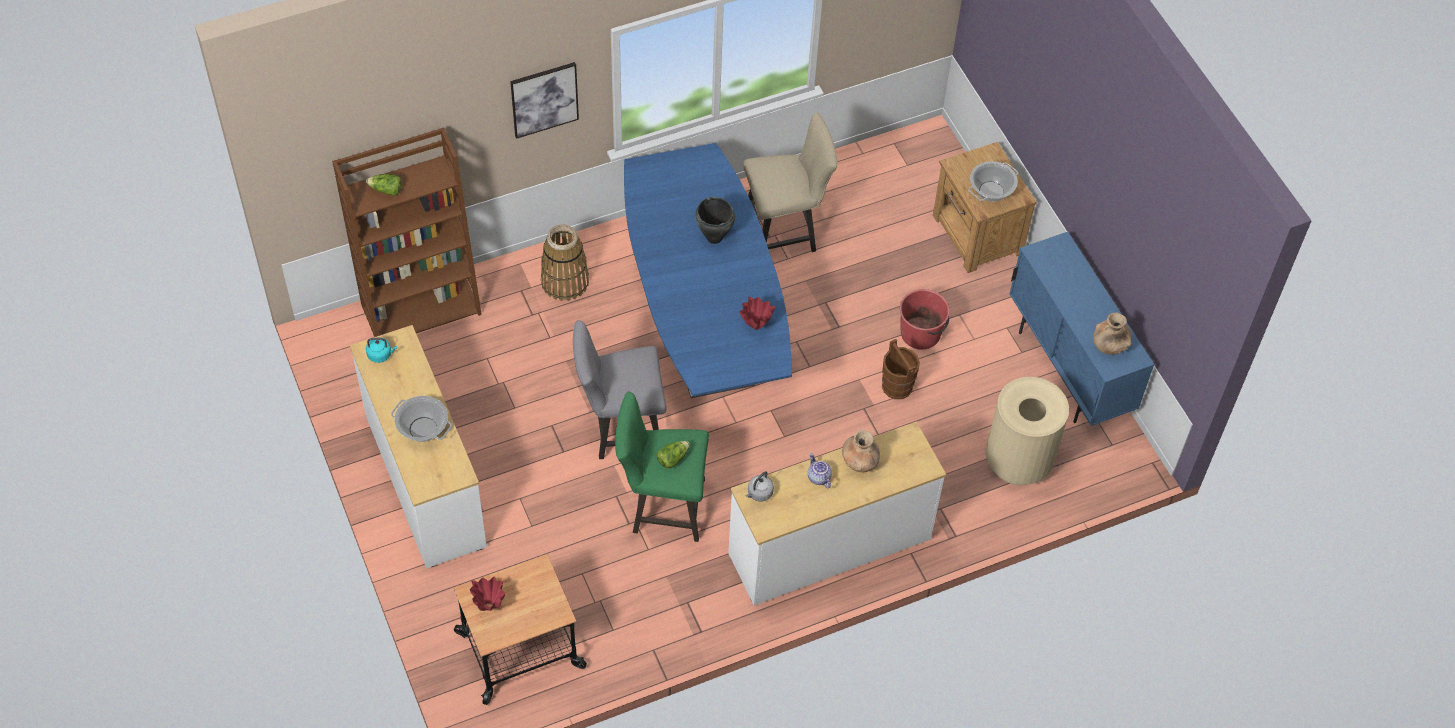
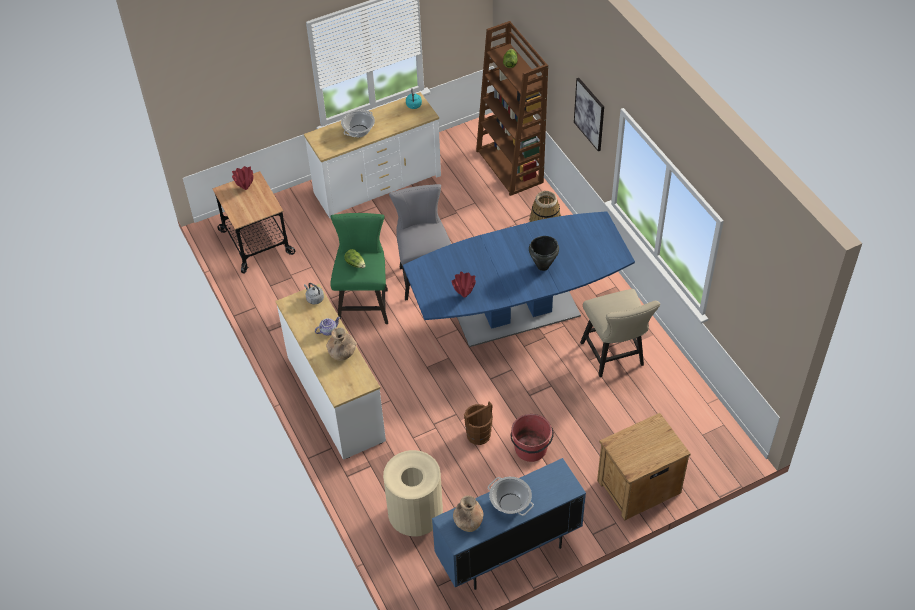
camera: 90 degrees right, 5 degrees down
(991, 191) = (633, 449): cooking pot -> cooking pot (510, 503)

